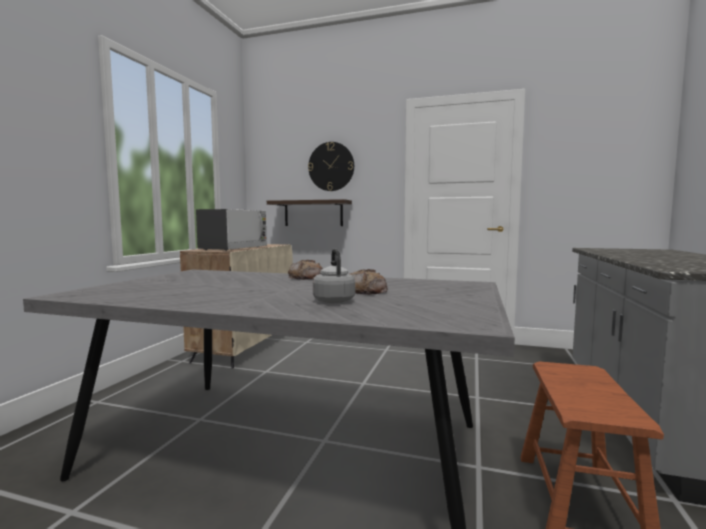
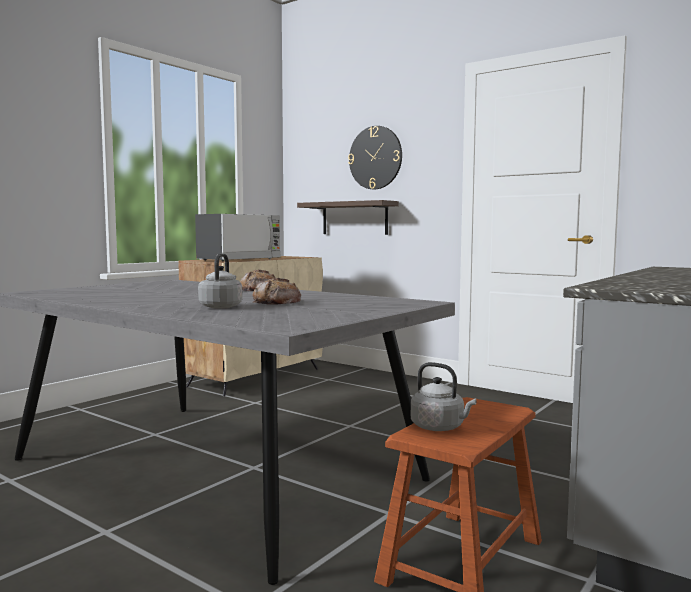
camera: 20 degrees right, 0 degrees up
(582, 399) = (440, 427): none -> grey kettle

